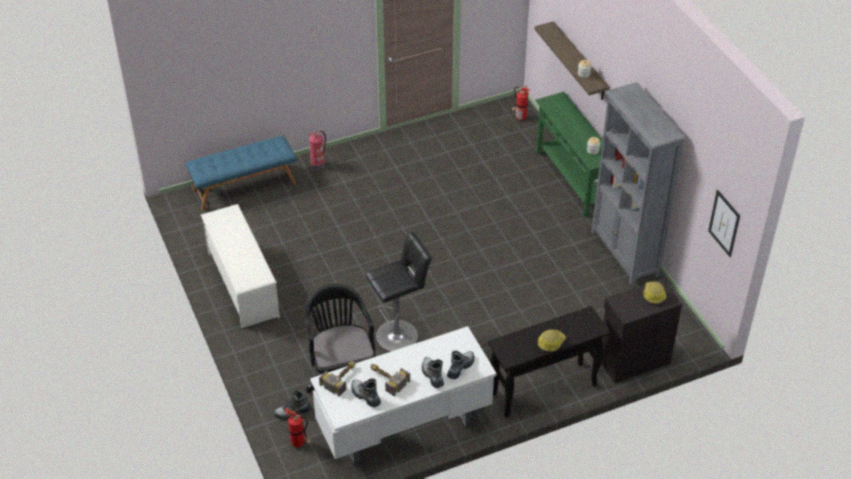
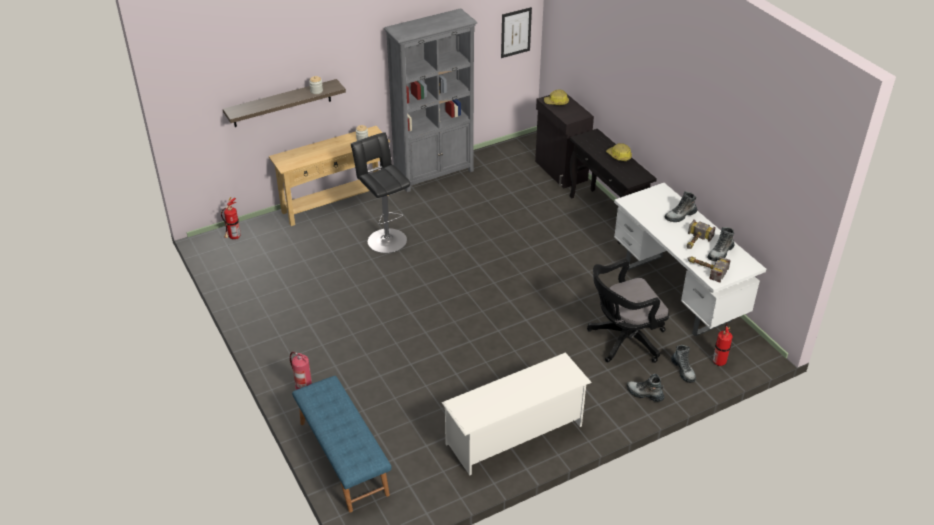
camera: 95 degrees left, 5 degrees down
(399, 334) = (562, 304): black stool -> black stool (385, 239)
(460, 367) = (665, 201): boot -> boot (644, 394)
(571, 180) = (335, 203): green console table -> beige console table

